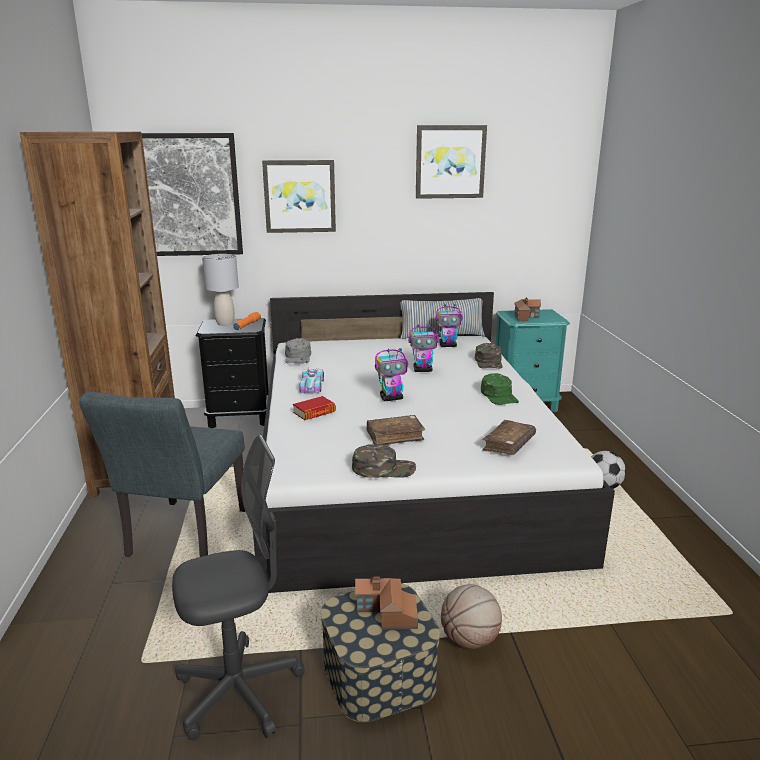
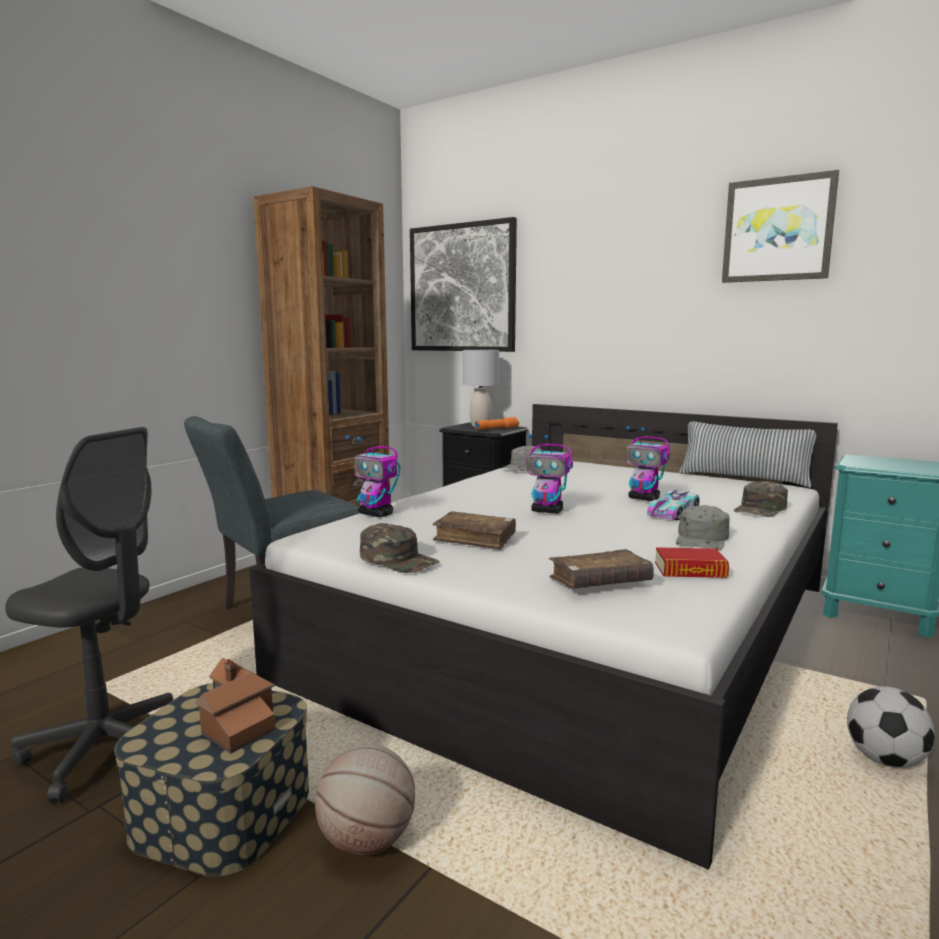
camera: 40 degrees right, 10 degrees down
(299, 196) = (578, 285): picture -> none
(311, 385) = (488, 487): toy car -> toy car (673, 513)
(314, 412) = (441, 504): book -> book (690, 570)
(448, 345) = (732, 487): toy robot -> toy robot (376, 514)
(499, 396) = (702, 539): green cap -> grey cap
(526, 317) = (882, 463): toy house -> none

